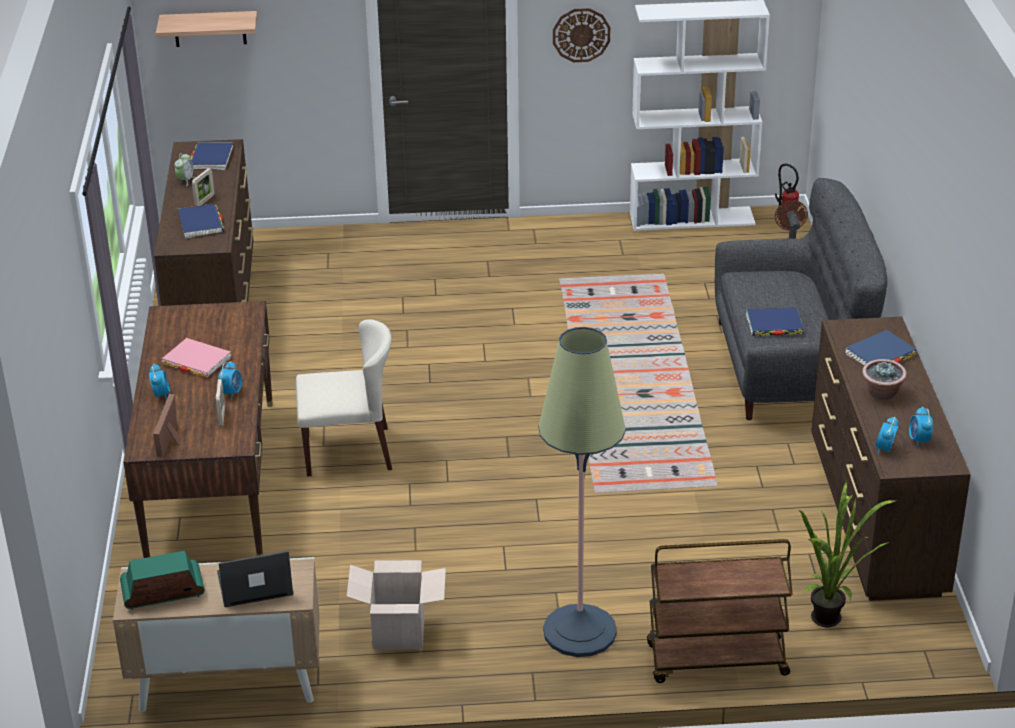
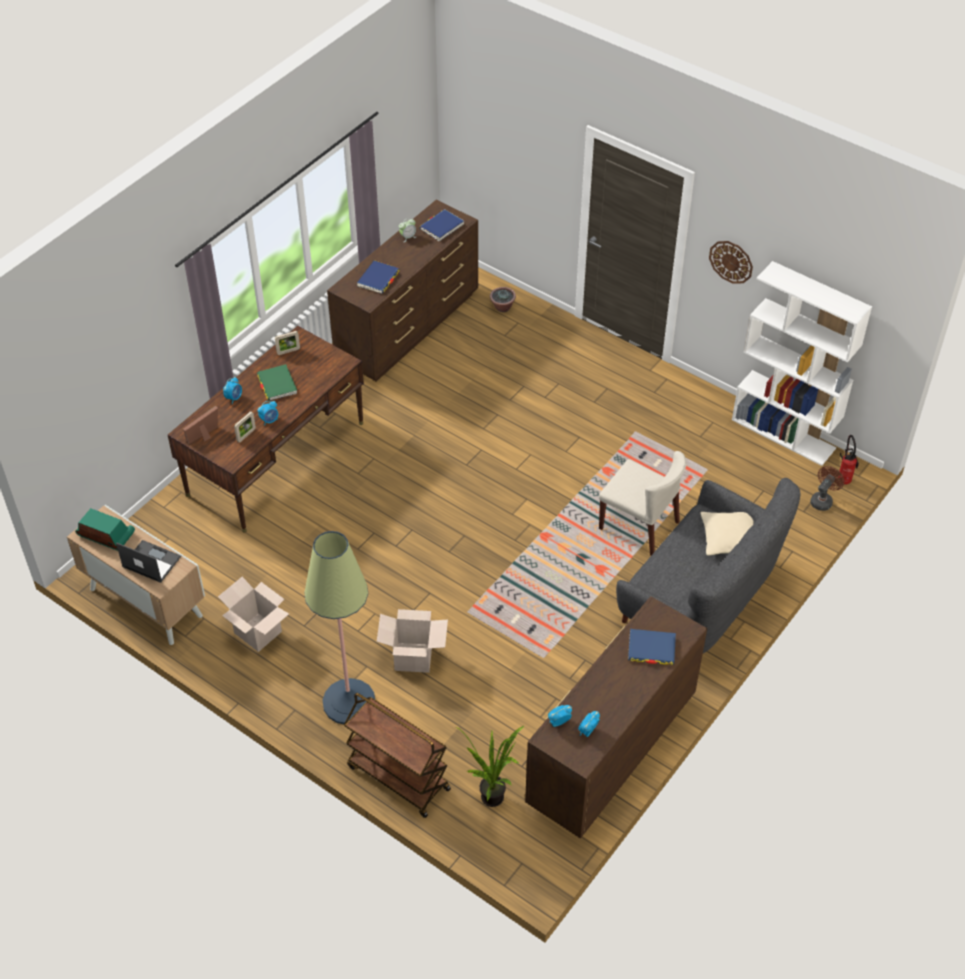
camera: 40 degrees right, 15 degrees up
(196, 361) = (277, 384): pink book -> green book
(204, 201) = (400, 261): picture frame -> picture frame (288, 351)
(209, 28) = (482, 132): shelf -> none
(348, 451) = (367, 486): beige chair -> beige chair (639, 525)
(593, 558) = (413, 658): none -> cardboard box
(774, 325) = (674, 568): blue book -> none
(787, 282) = (729, 539): none -> beige pillow
(881, 394) = (612, 679): potted plant -> potted plant (502, 307)

